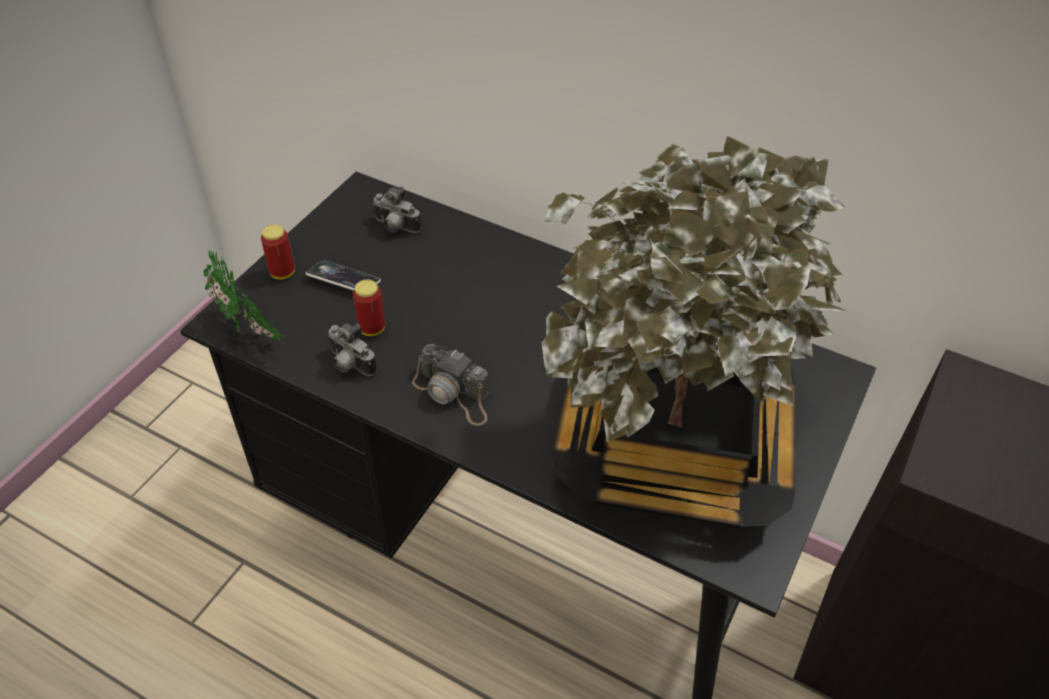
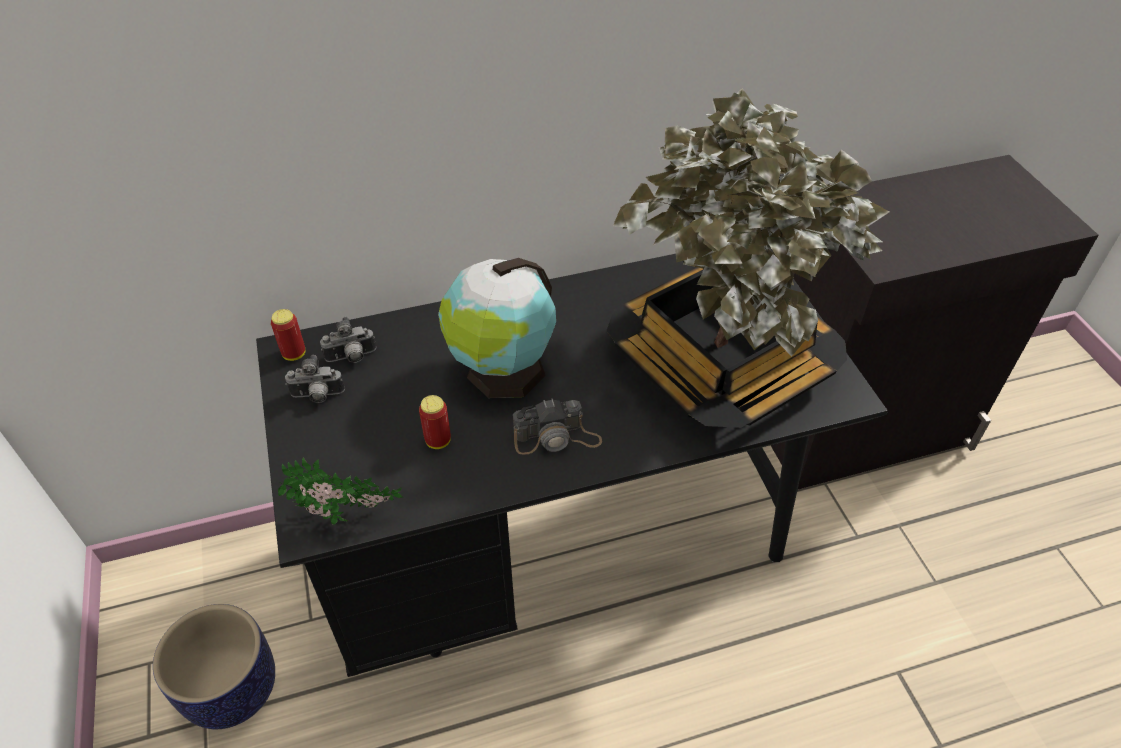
camera: 45 degrees left, 0 degrees up
(215, 442) = (234, 689): none -> planter
(282, 273) = (306, 455): can -> can (294, 354)
(344, 280) = (366, 424): phone -> none
(349, 365) = (457, 477): camera -> camera (317, 396)
(481, 315) = (502, 372): none -> globe

